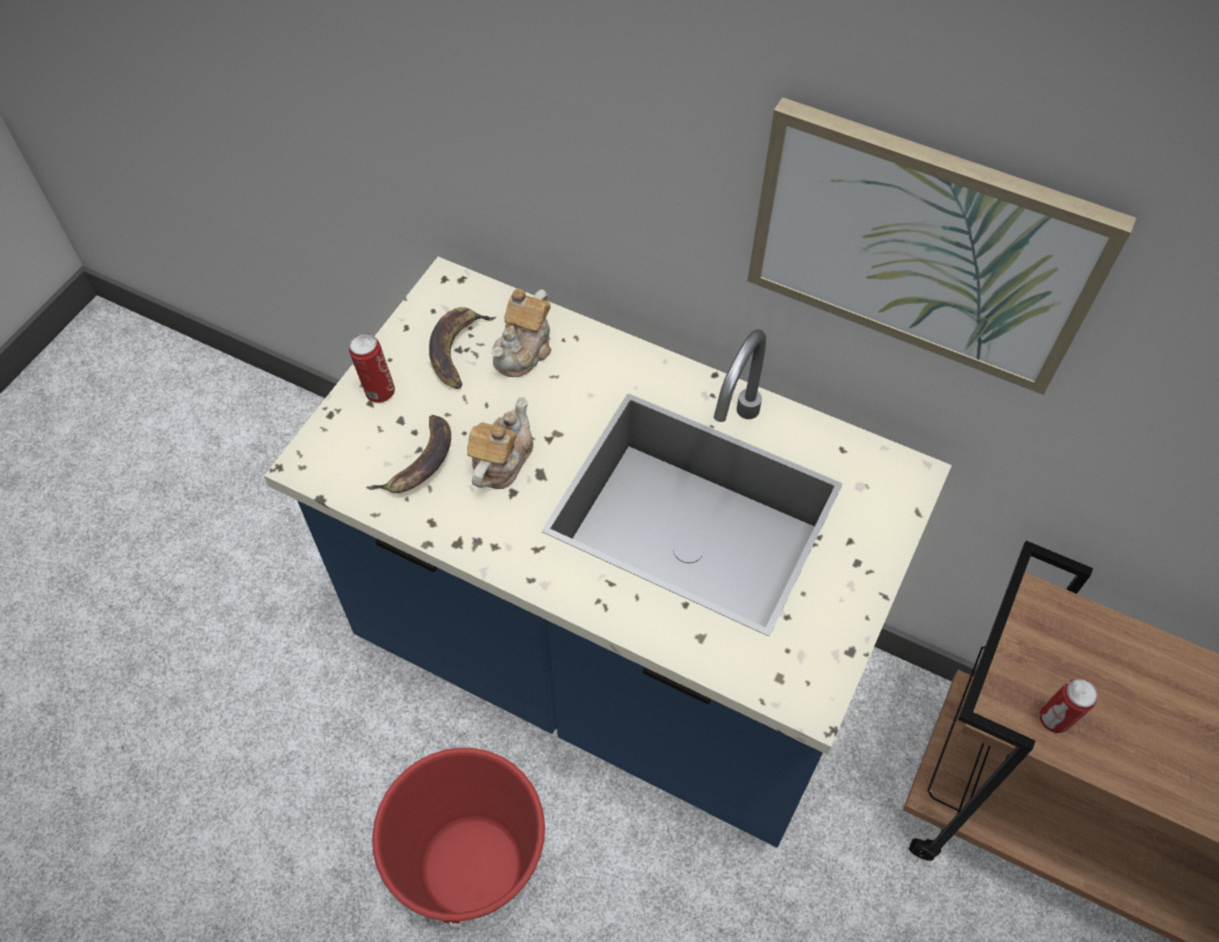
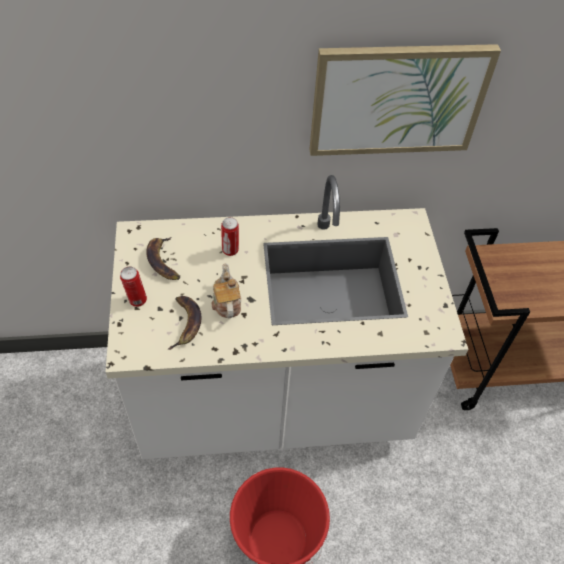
camera: 35 degrees left, 5 degrees down
(524, 350) = (197, 246): teapot -> none
(607, 660) = (274, 402): blue counter -> white counter
(1054, 720) = (523, 299): can -> can (230, 251)

